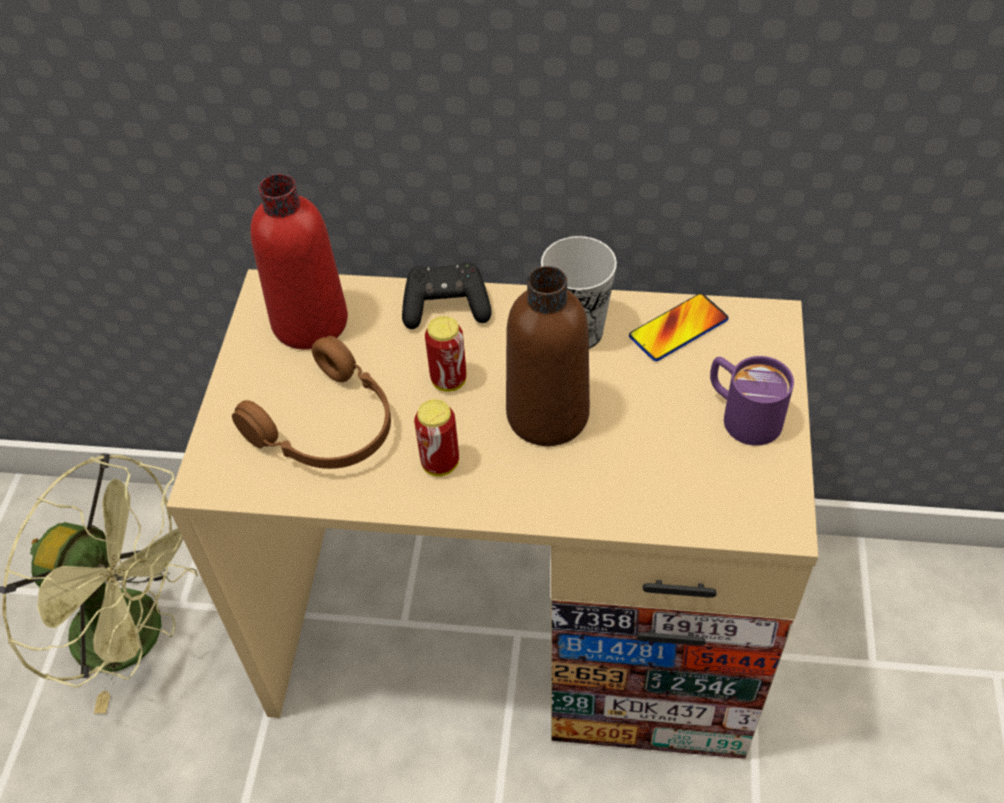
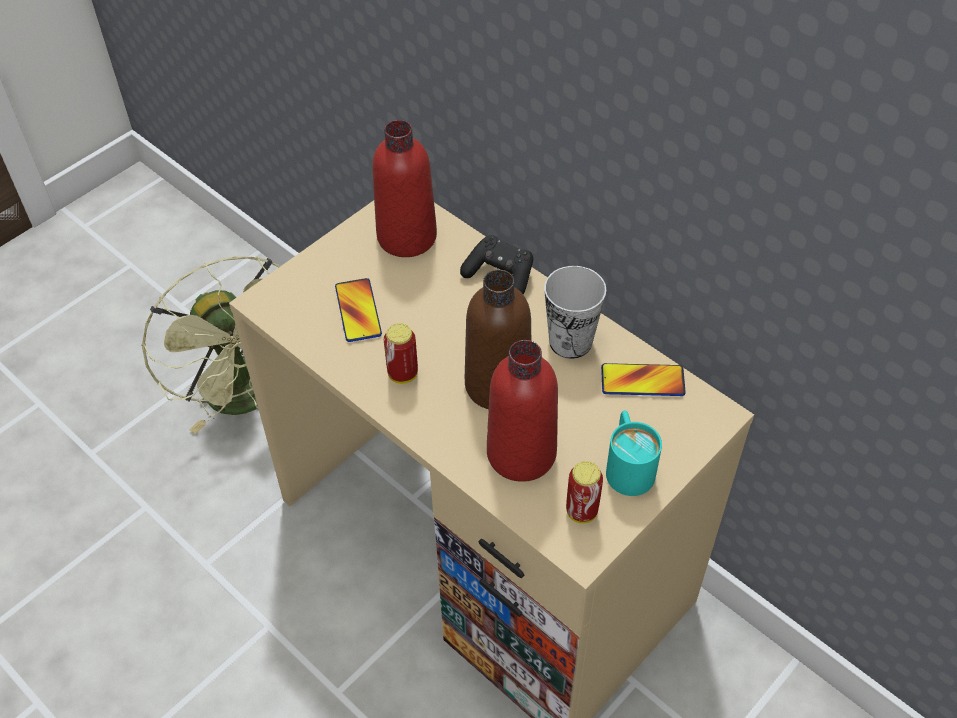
camera: 35 degrees right, 0 degrees up
(329, 427) = (358, 311): brown headphones -> phone
(448, 380) = (457, 325): can -> can (581, 511)
(635, 467) = (521, 453): none -> red bottle
(741, 415) = (627, 465): purple mug -> turquoise mug

